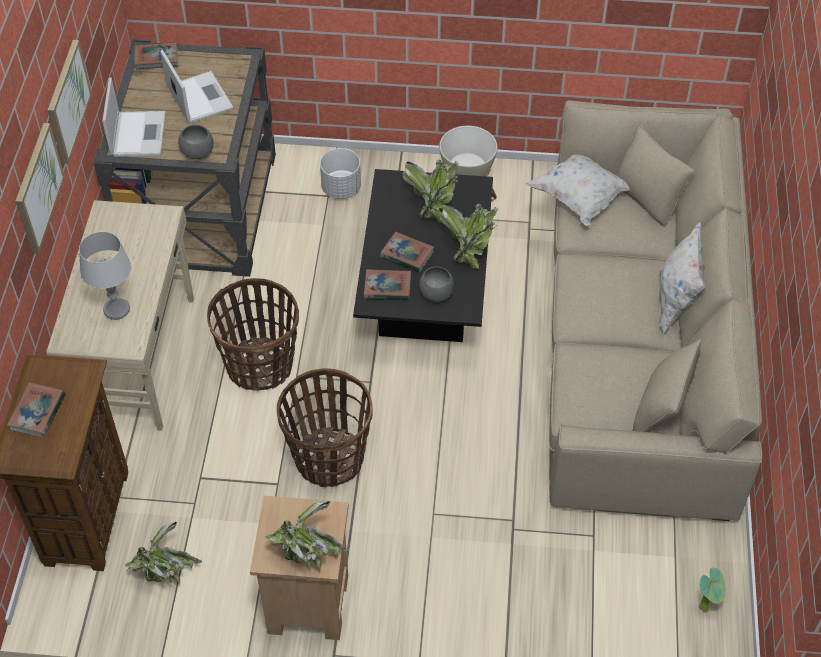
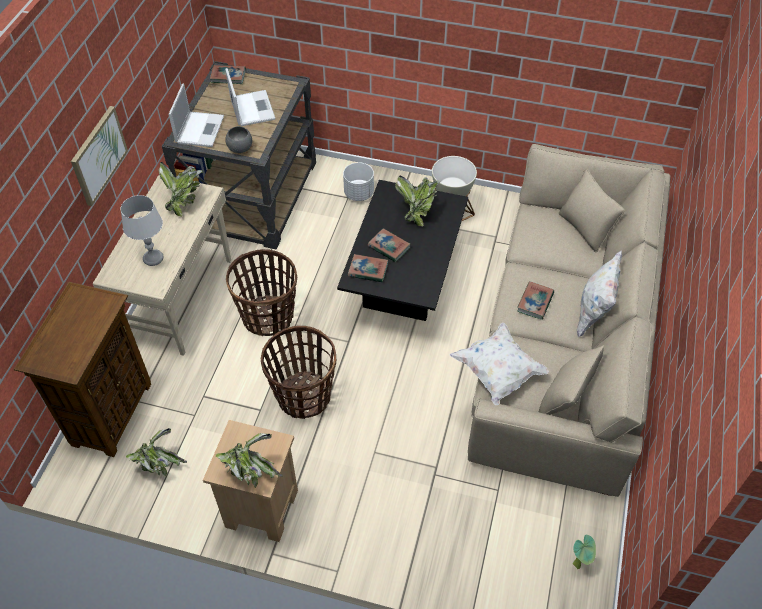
camera: 10 degrees right, 0 degrees up
(37, 412) = (63, 328): book -> book (535, 302)
(67, 101) = (139, 94): picture -> none
(435, 294) = (404, 280): grey bowl -> none
(469, 247) = (438, 248): potted plant -> potted plant (185, 201)
(580, 197) = (532, 221): white pillow -> white pillow (497, 372)

